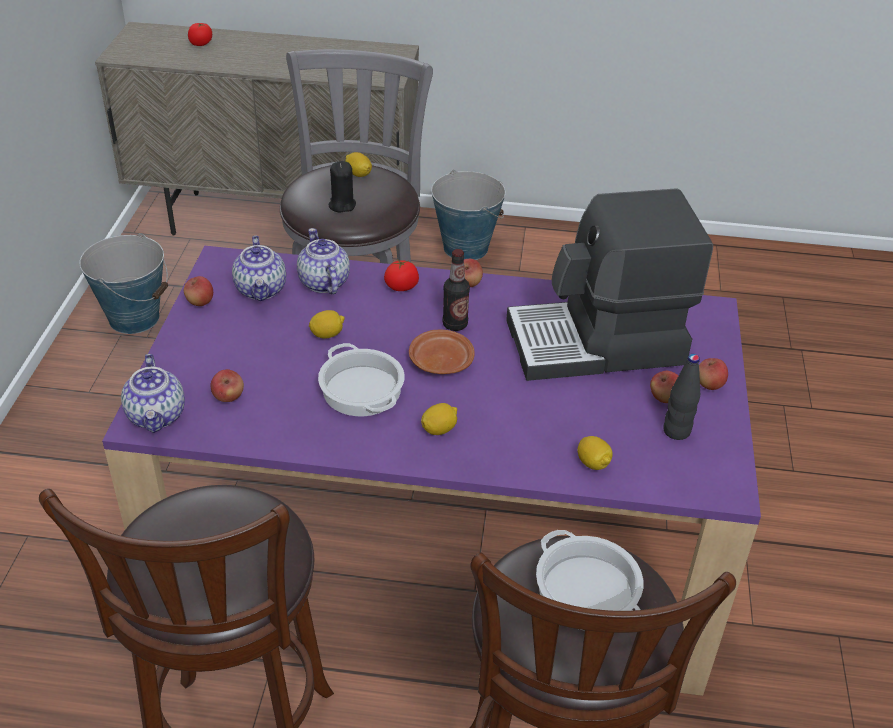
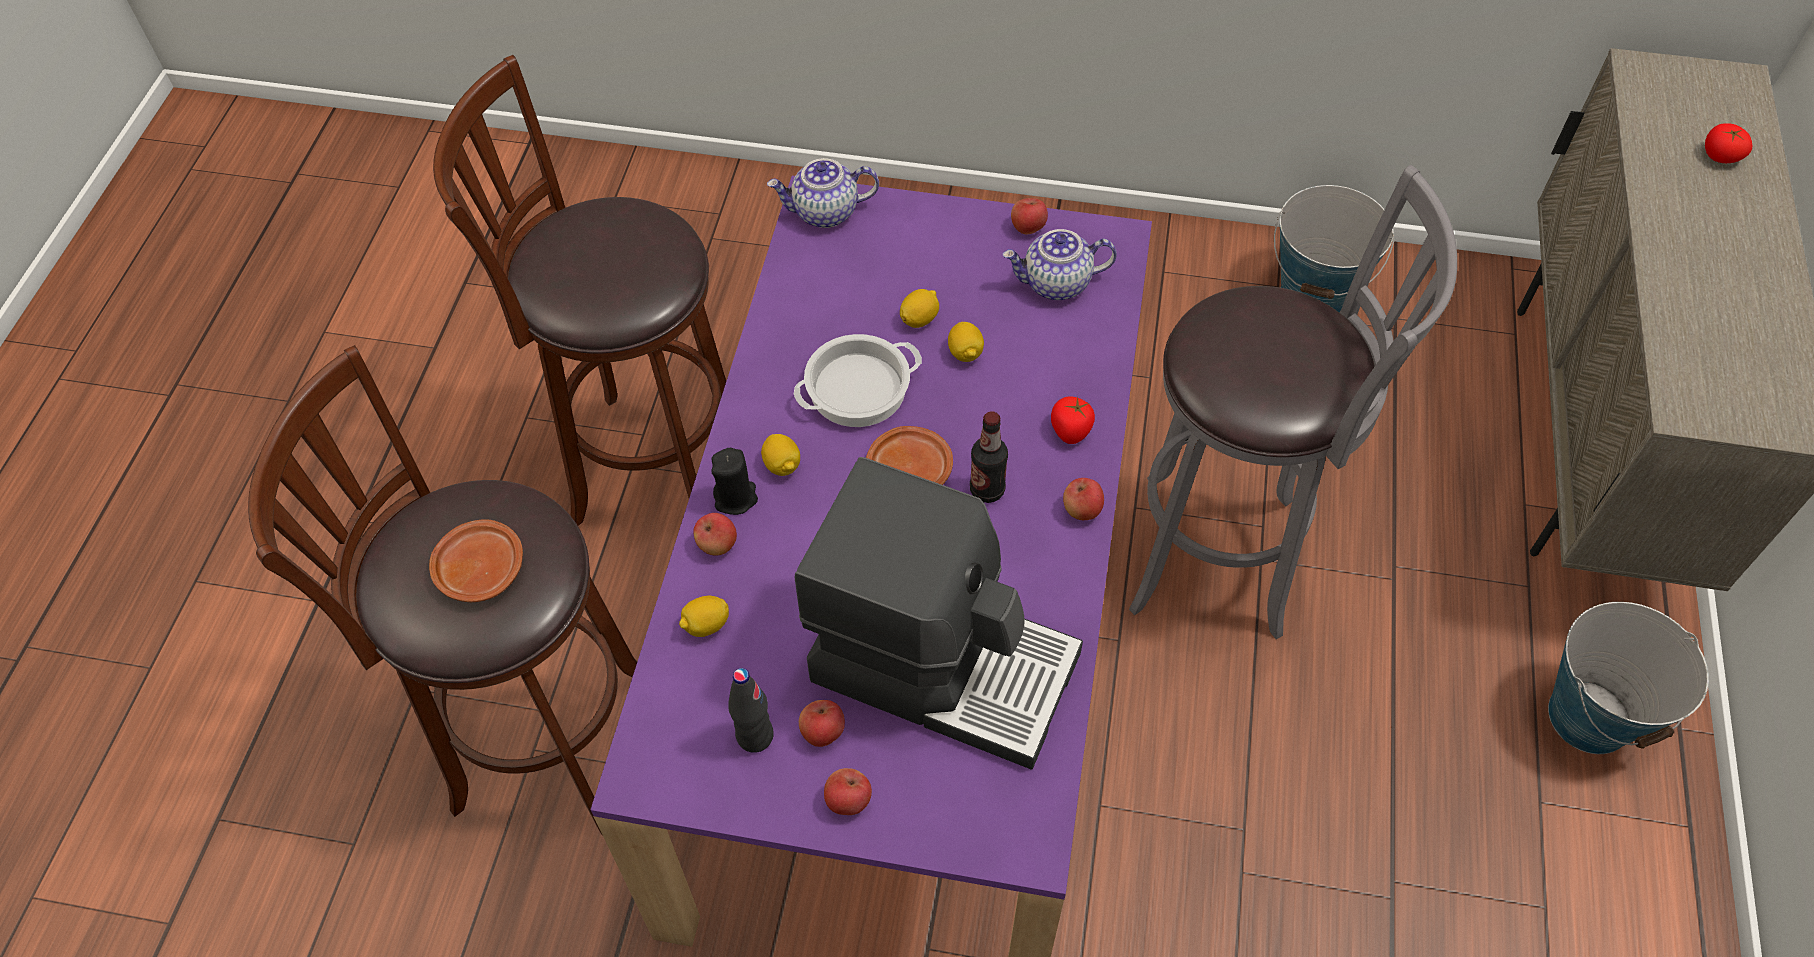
camera: 95 degrees right, 15 degrees up
(228, 397) = (851, 268): apple -> apple (717, 545)
(323, 282) = (1076, 345): teapot -> none
(342, 205) = (1229, 343): black candle -> black candle (735, 498)
(358, 174) = (1318, 361): lemon -> lemon (919, 319)
(585, 591) = (480, 569): cooking pot -> brown plate
(597, 344) = (943, 662): coffee machine -> coffee machine turned 120 degrees clockwise

